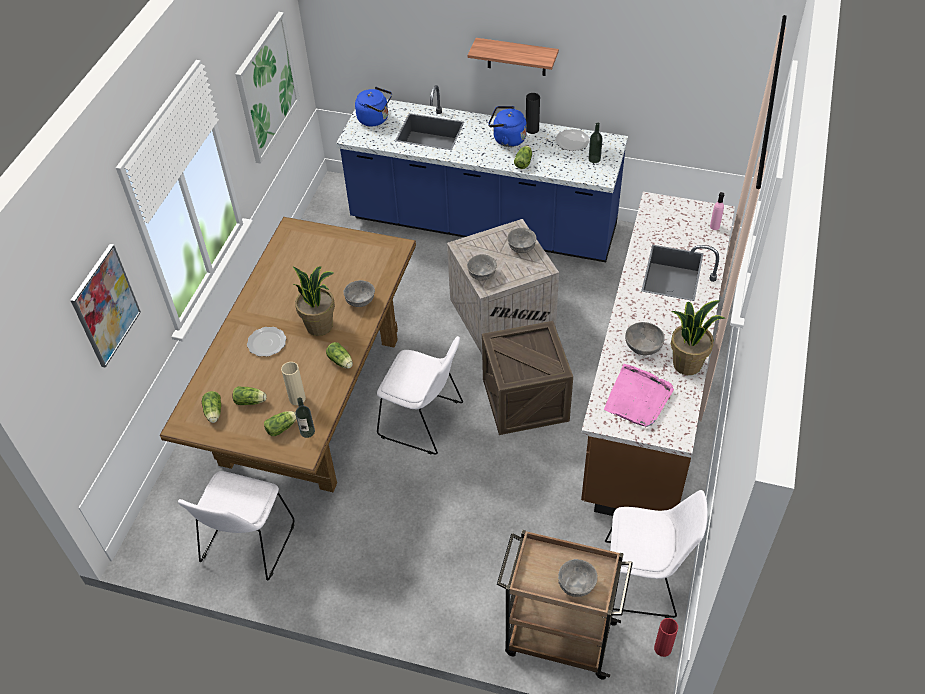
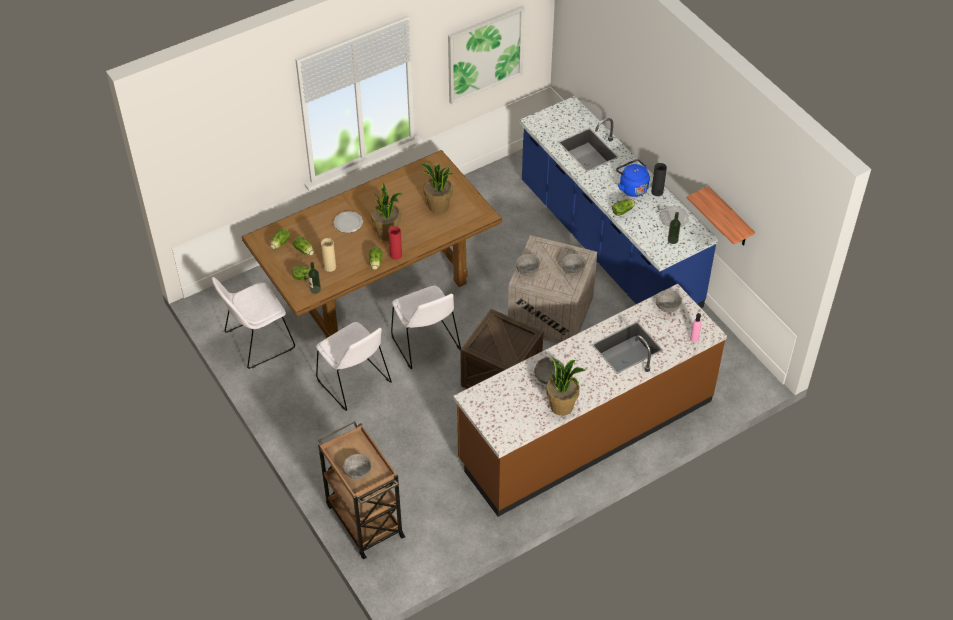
camera: 40 degrees right, 0 degrees up
(105, 306) = (248, 138): picture -> none
(342, 268) = (438, 207): none -> potted plant
(360, 301) = (425, 234): grey bowl -> grey bowl (667, 307)
(375, 119) = (563, 118): blue kettle -> none
(516, 57) = (664, 130): shelf -> shelf (729, 218)
(638, 398) = (507, 403): pink tray -> none
(644, 579) = (448, 529): white chair -> white chair (355, 383)
(662, 648) = (413, 571): red vase -> red vase (396, 255)

